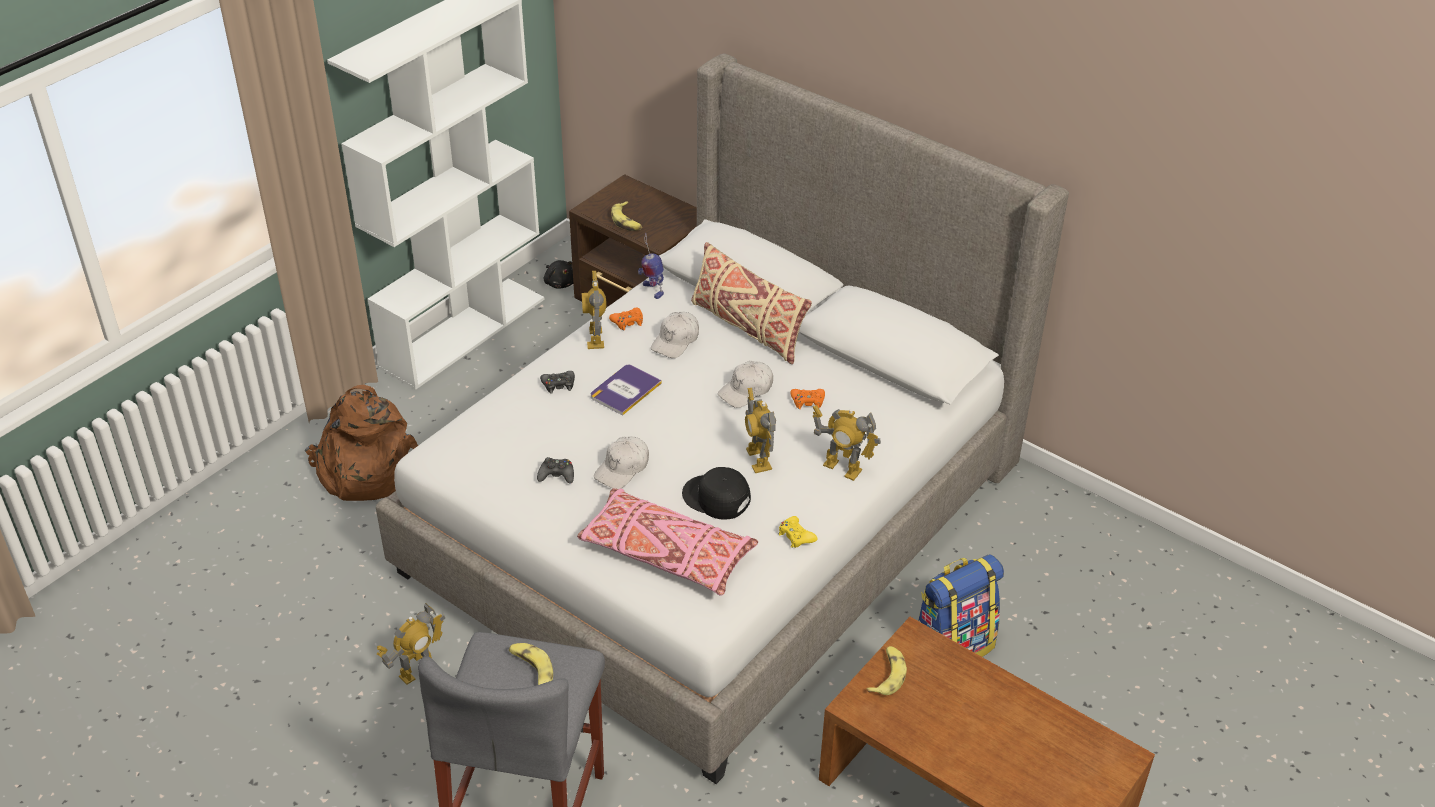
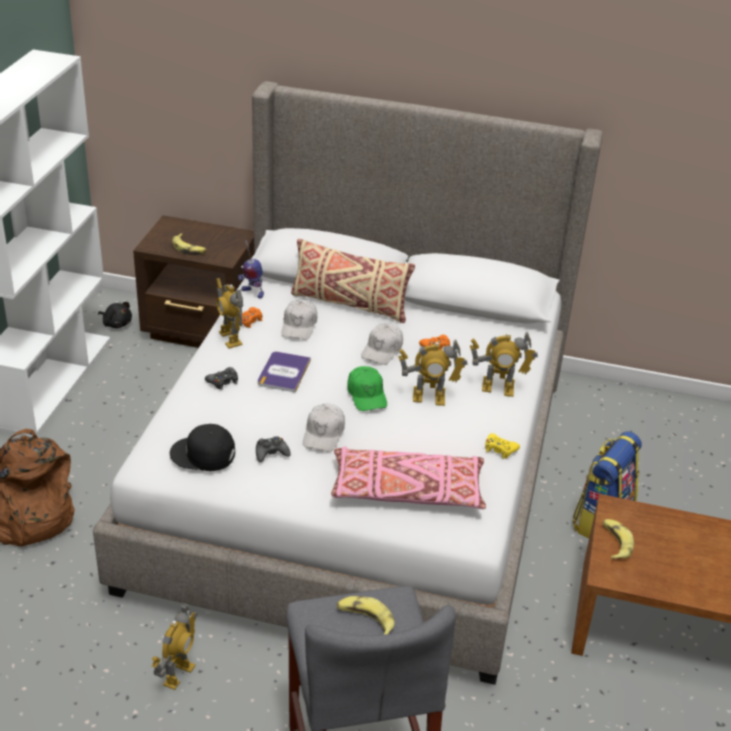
camera: 25 degrees left, 5 degrees down
(694, 437) = (367, 395): none -> green cap
(716, 498) = (416, 437): black cap -> black cap (203, 454)
(758, 459) = (429, 399): toy robot -> toy robot turned 45 degrees counterclockwise

